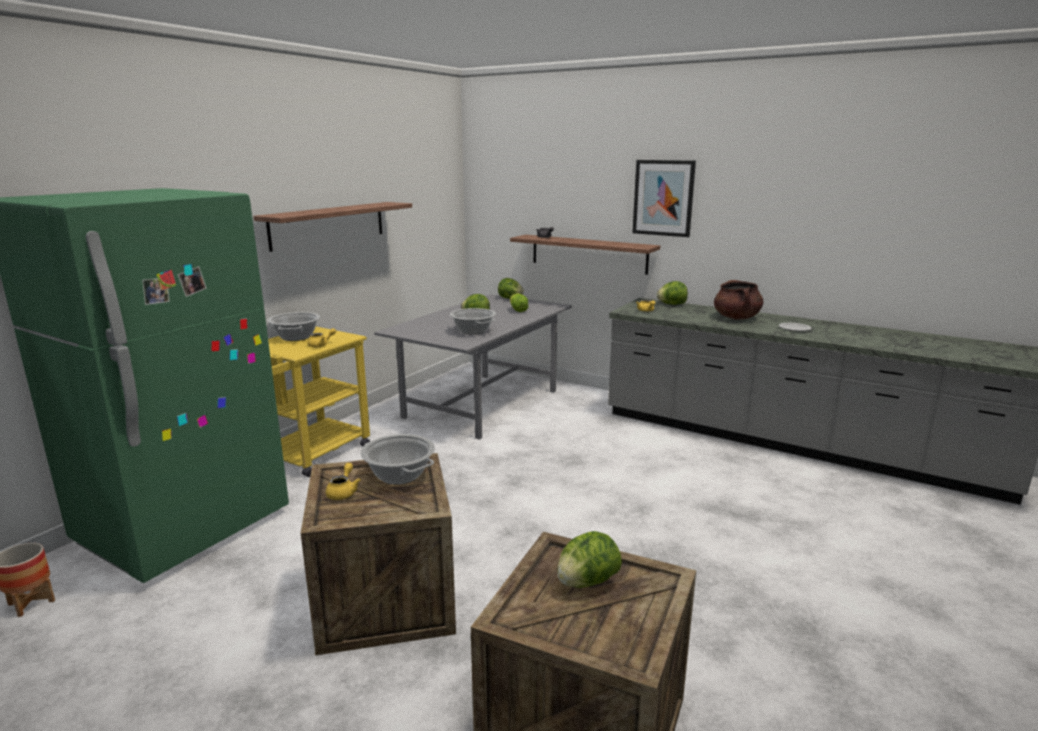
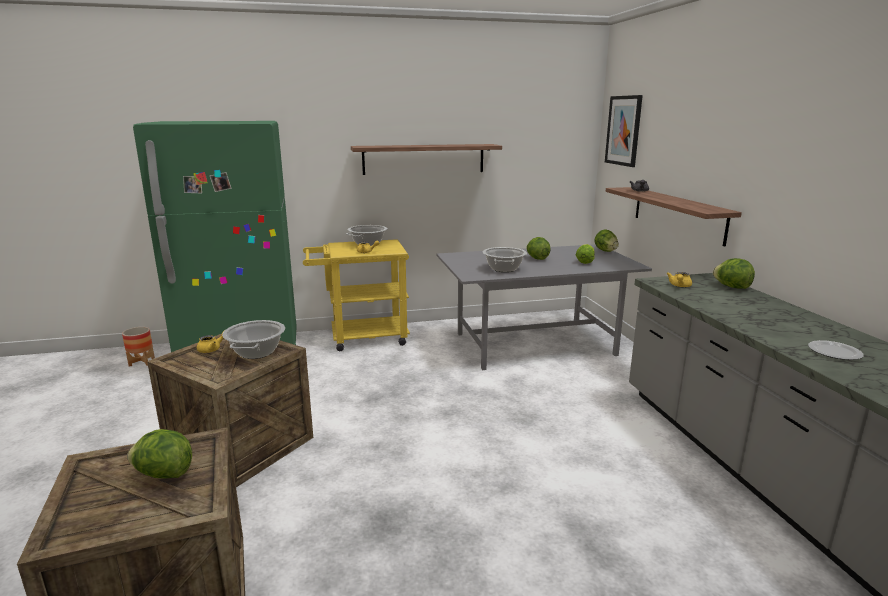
camera: 45 degrees right, 0 degrees up
(663, 198) = (751, 152): picture -> picture (623, 130)
(736, 318) = (779, 319): brown cooking pot -> none

